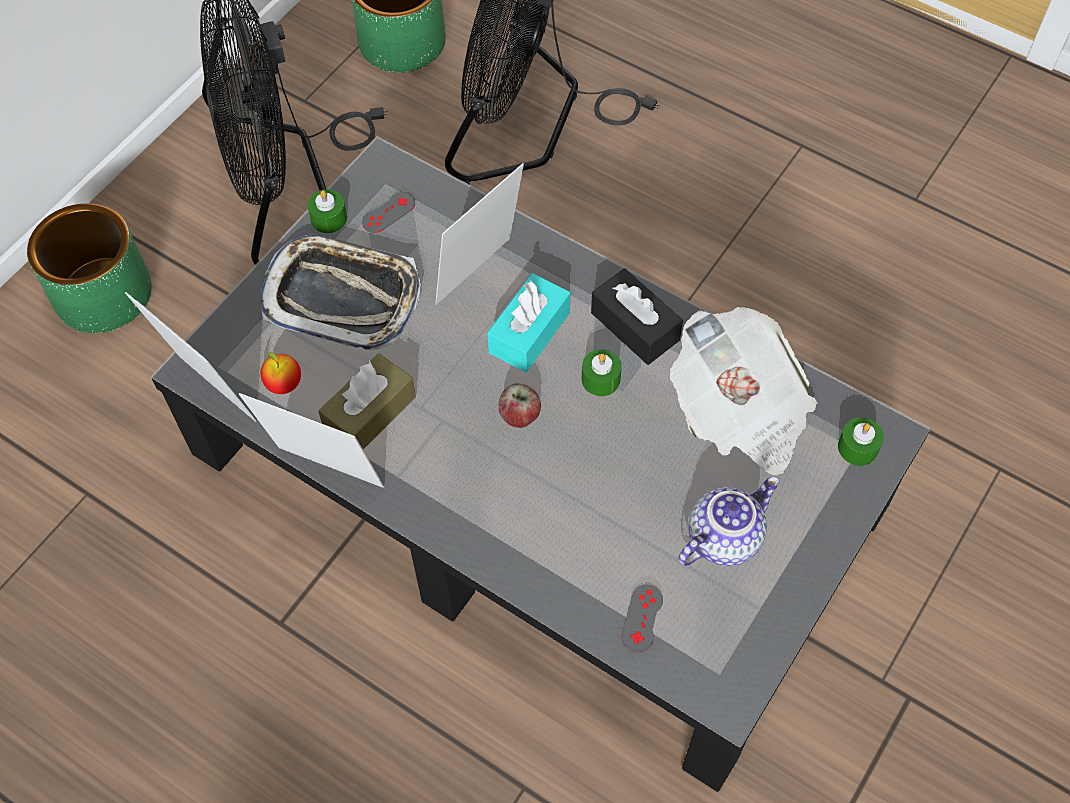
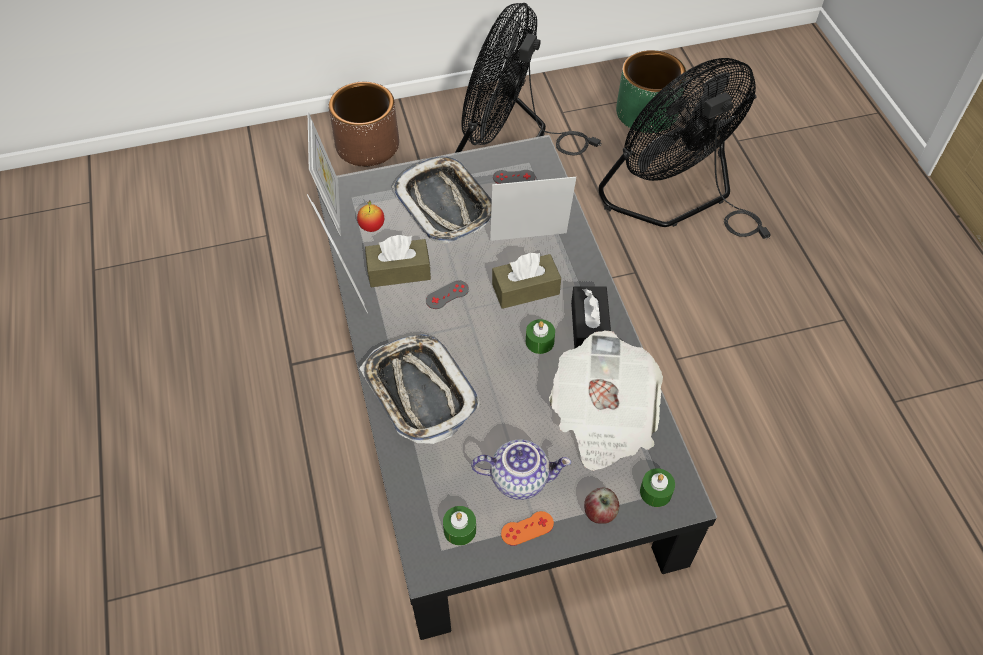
camera: 40 degrees right, 5 degrees down
(104, 294) = (368, 146): green planter -> brown planter
(329, 218) = (479, 160): green candle -> green candle (460, 530)
(520, 415) = (475, 328): apple -> apple (600, 513)
(529, 332) = (525, 289): turquoise tissue box -> brown tissue box
(532, 530) = (419, 392): none -> tray
(642, 618) = (428, 484): grey game controller -> grey game controller (447, 295)
(779, 581) = (527, 528): none -> orange game controller

